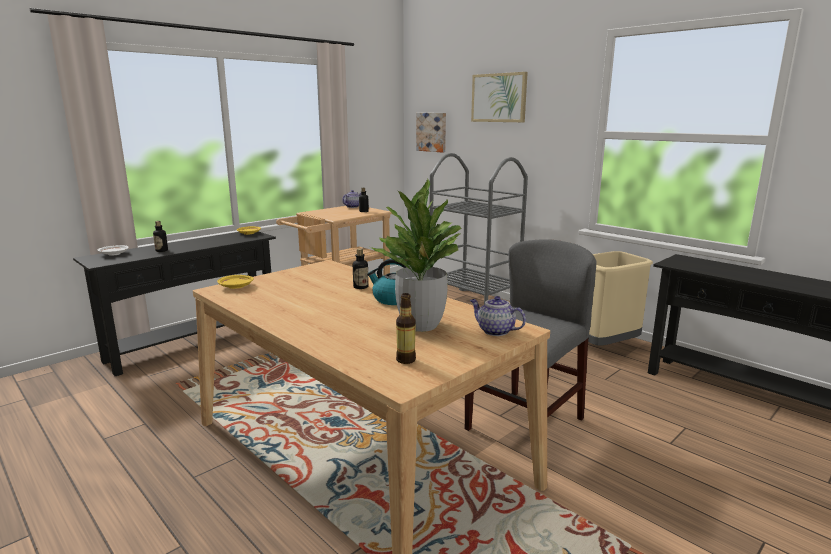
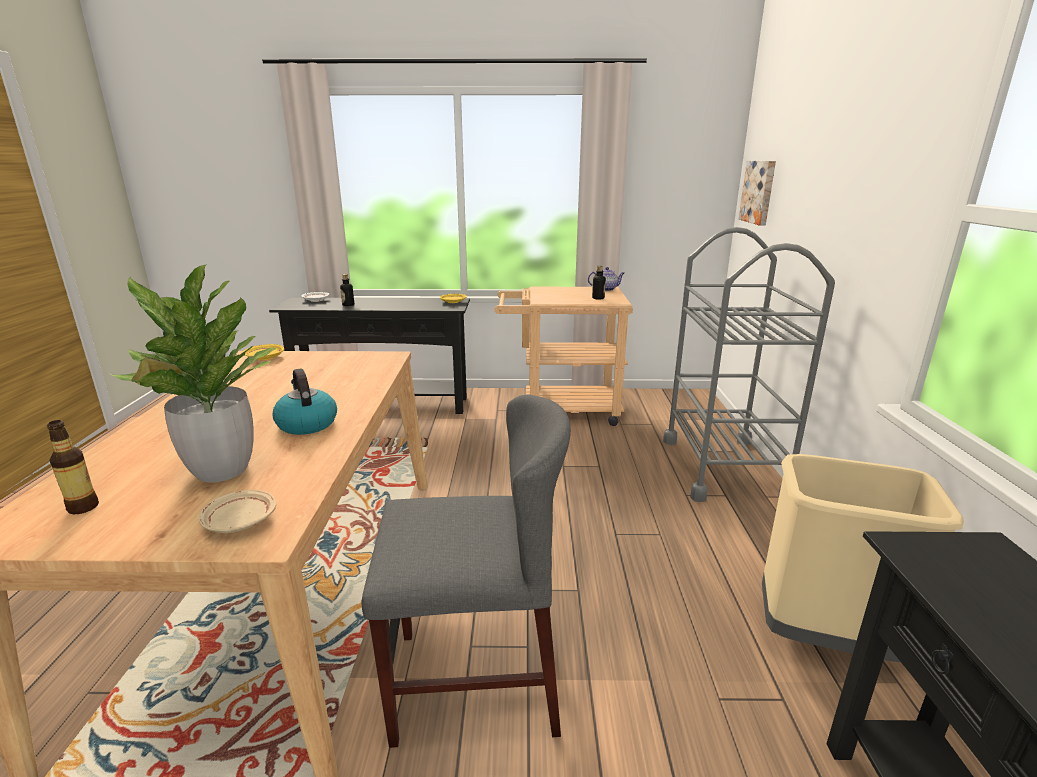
camera: 45 degrees right, 5 degrees up
(360, 287) = (331, 395): bottle -> none
(494, 331) = (239, 521): teapot -> beige plate
(499, 98) = (833, 133): picture -> none

